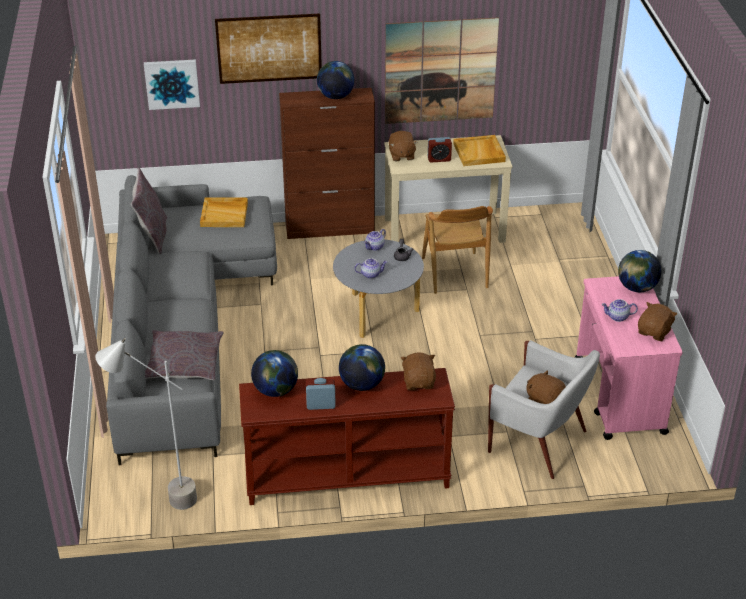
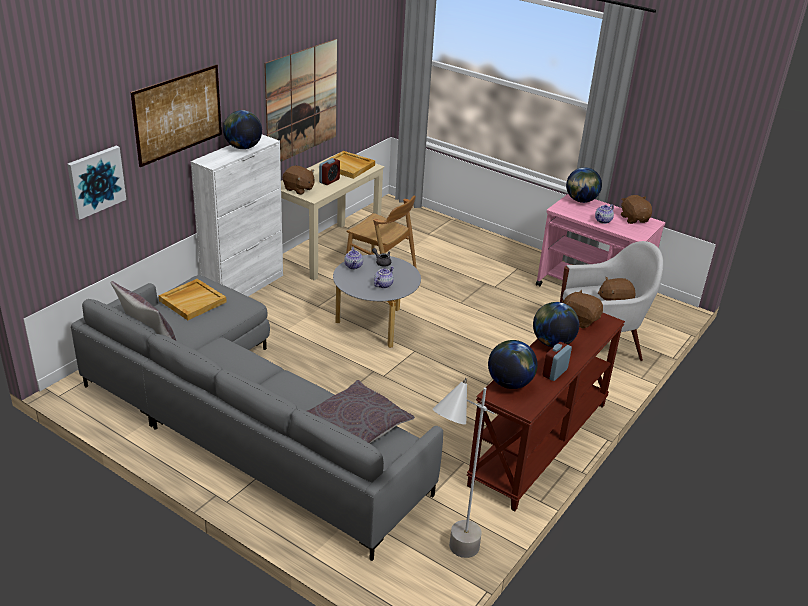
camera: 50 degrees left, 5 degrees down
(330, 228) = (244, 288): brown cabinet -> white cabinet

